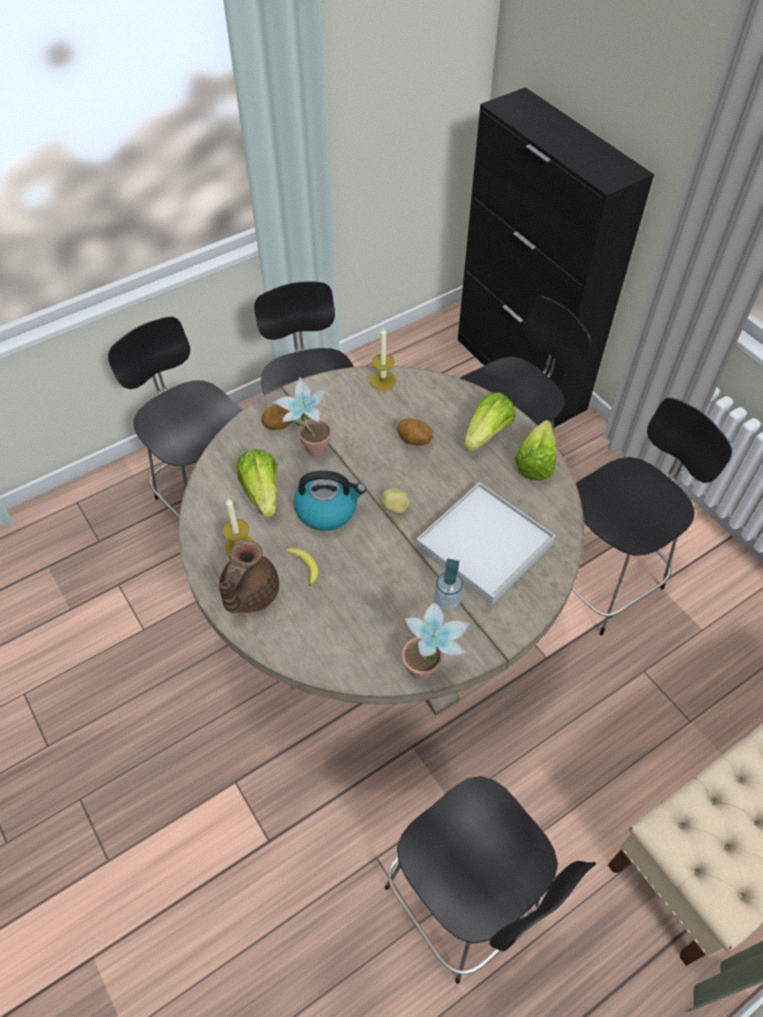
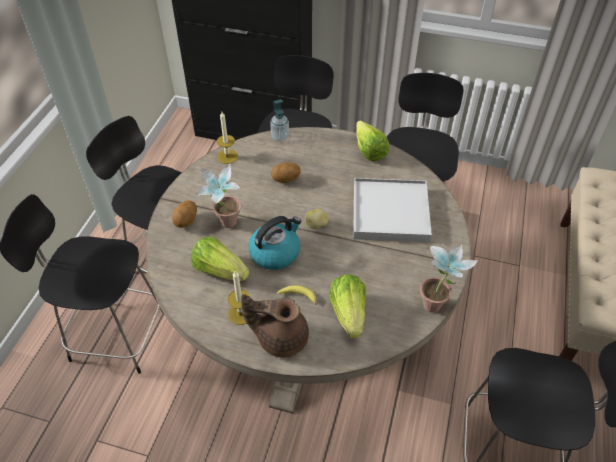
camera: 40 degrees left, 5 degrees down
(249, 594) = (280, 338): brown teapot -> brown teapot turned 120 degrees clockwise
(447, 601) = (403, 257): soap dispenser -> soap dispenser (280, 137)
(487, 434) = (324, 151): lettuce -> lettuce (348, 313)

